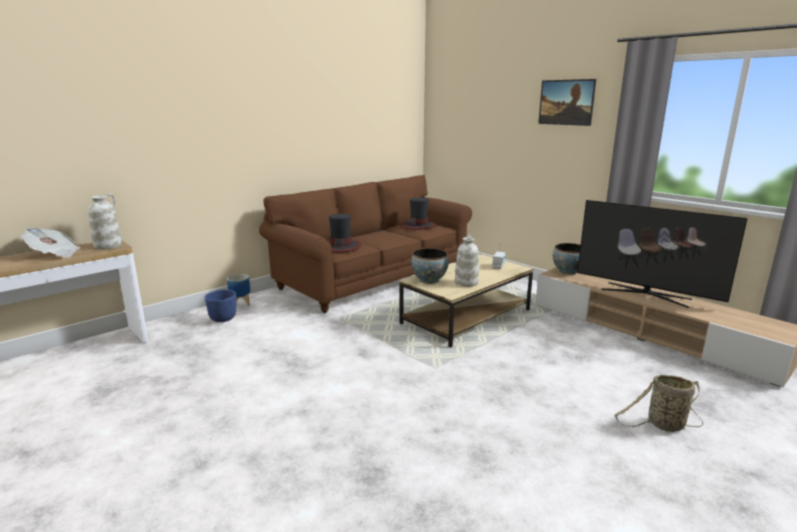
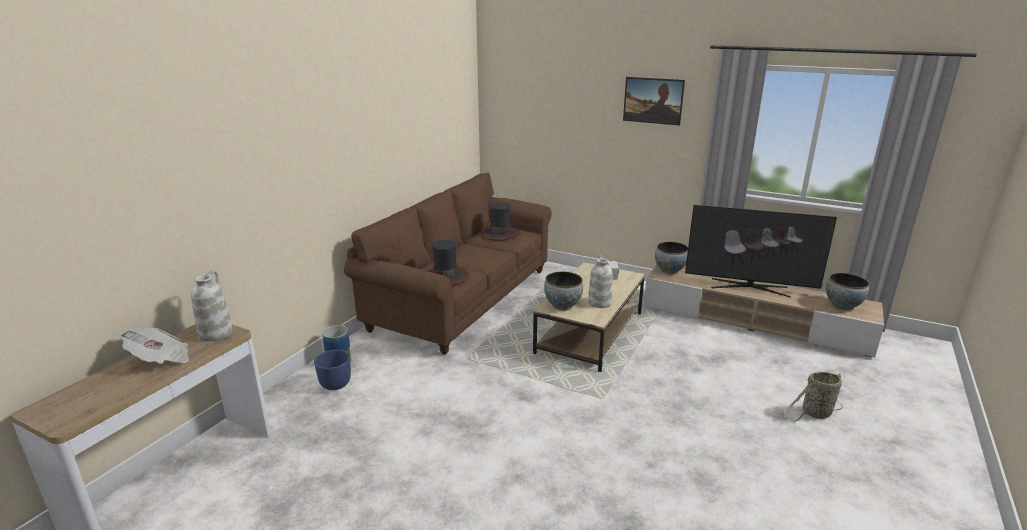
camera: 20 degrees left, 5 degrees up
(750, 323) = (842, 306): none -> bowl

